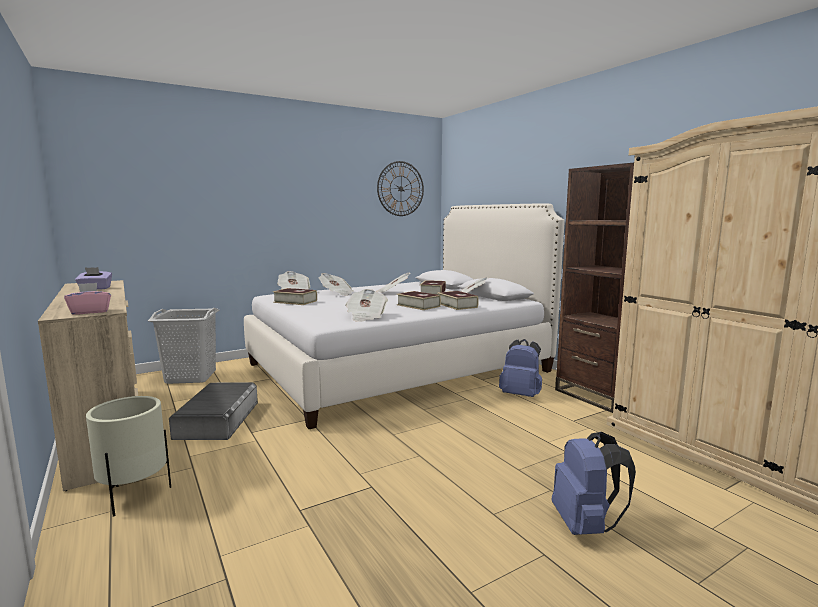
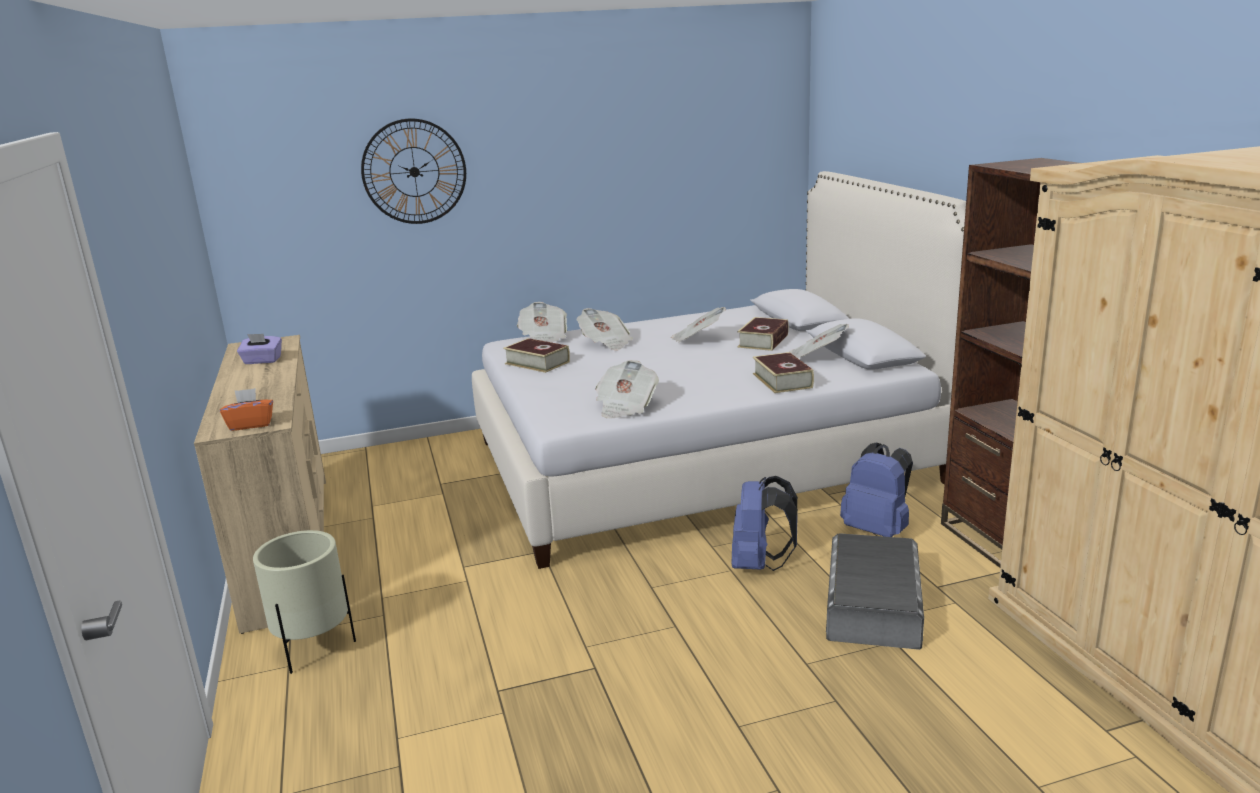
camera: 15 degrees right, 10 degrees up
(90, 312) = (251, 424): pink tissue box -> orange tissue box
(190, 377) = (400, 462): grey laundry basket -> none
(217, 419) = (424, 541): grey storage box -> grey storage box (872, 603)
(400, 188) = (730, 141): wall clock -> wall clock (414, 172)
(418, 306) = (719, 380): book -> none
(586, 525) = (856, 759): blue backpack -> blue backpack (759, 564)

